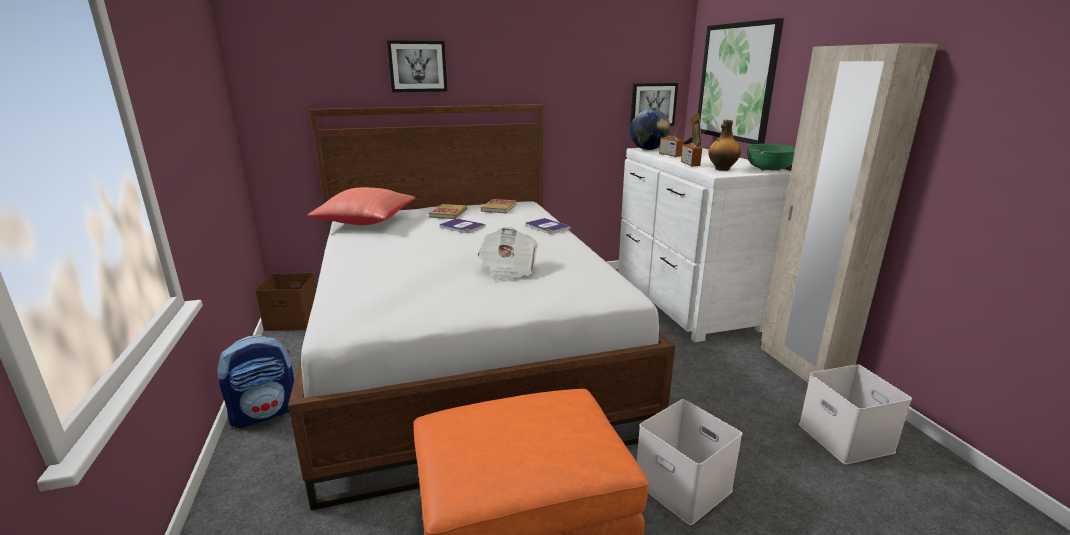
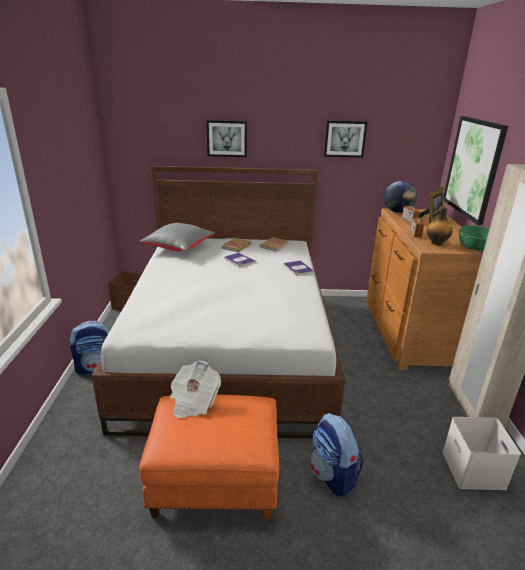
camera: 15 degrees right, 5 degrees up
(367, 222) = (179, 247): red pillow -> grey pillow
(507, 270) = (249, 304): newspaper -> newspaper (194, 401)
(653, 104) = (411, 174): picture -> picture (344, 139)
(683, 301) = (407, 333): white dresser -> brown dresser
(685, 486) = (333, 475): white storage box -> backpack

